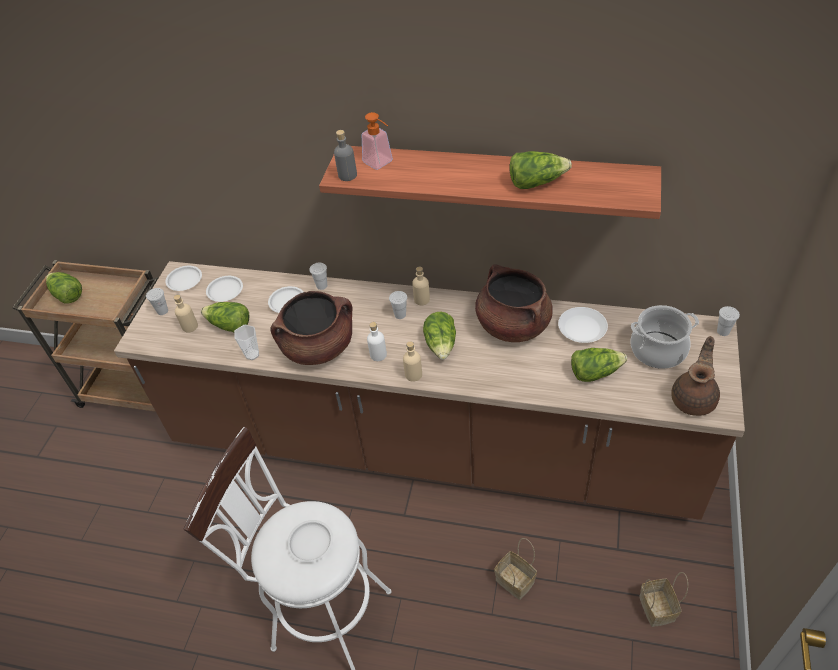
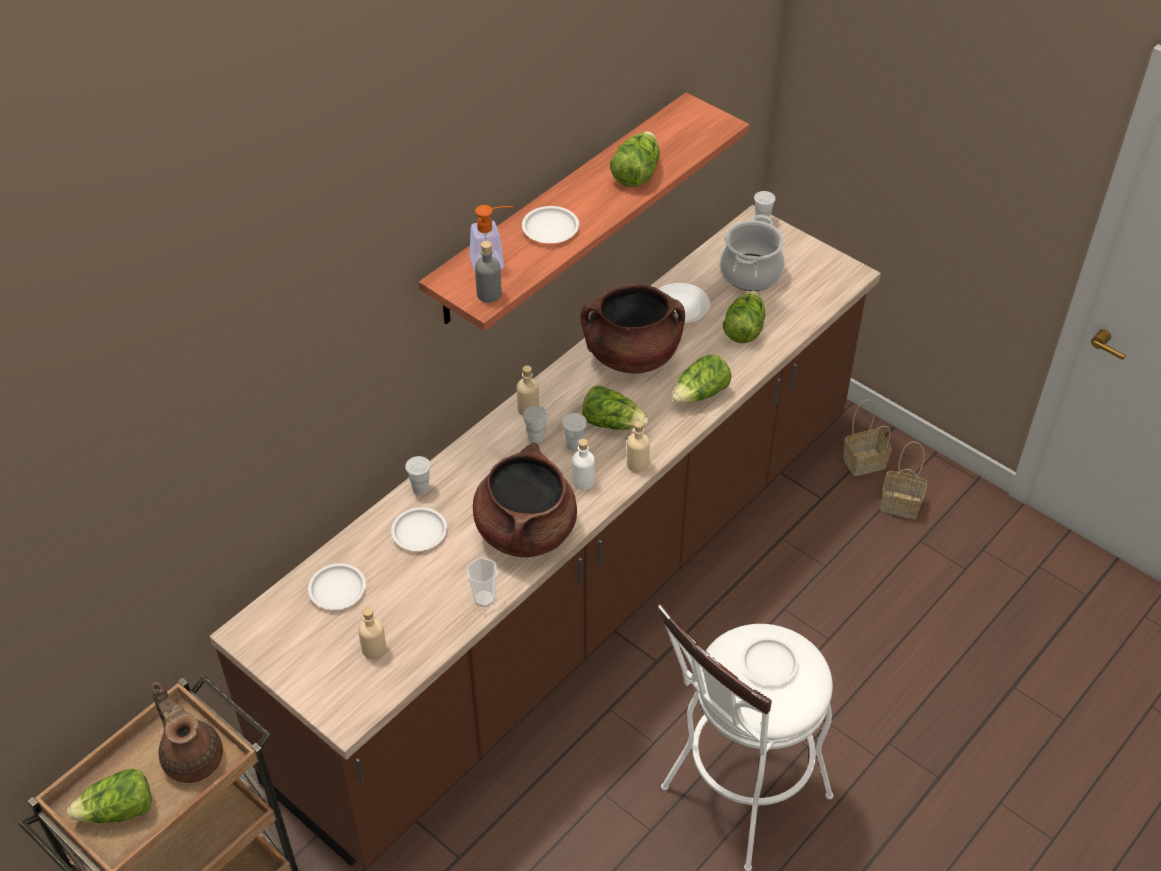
camera: 65 degrees left, 0 degrees up
(162, 311) = (314, 672): white cup -> white cup (574, 445)
(184, 280) = (271, 629): white plate -> white plate (550, 229)
(229, 325) = (410, 606): lettuce -> lettuce (700, 394)
(516, 581) = (805, 599): basket -> basket (865, 461)
(694, 399) = (825, 282): brown teapot -> brown teapot (192, 756)

